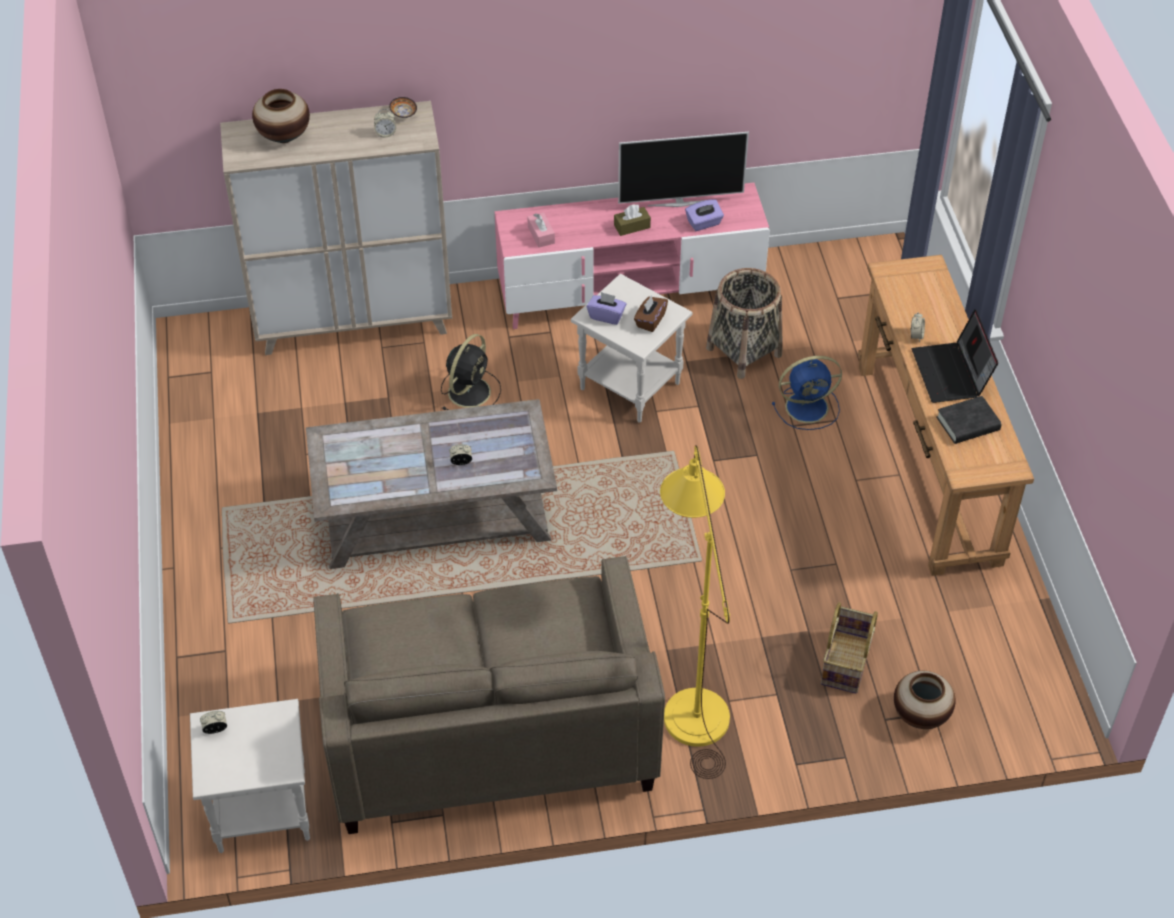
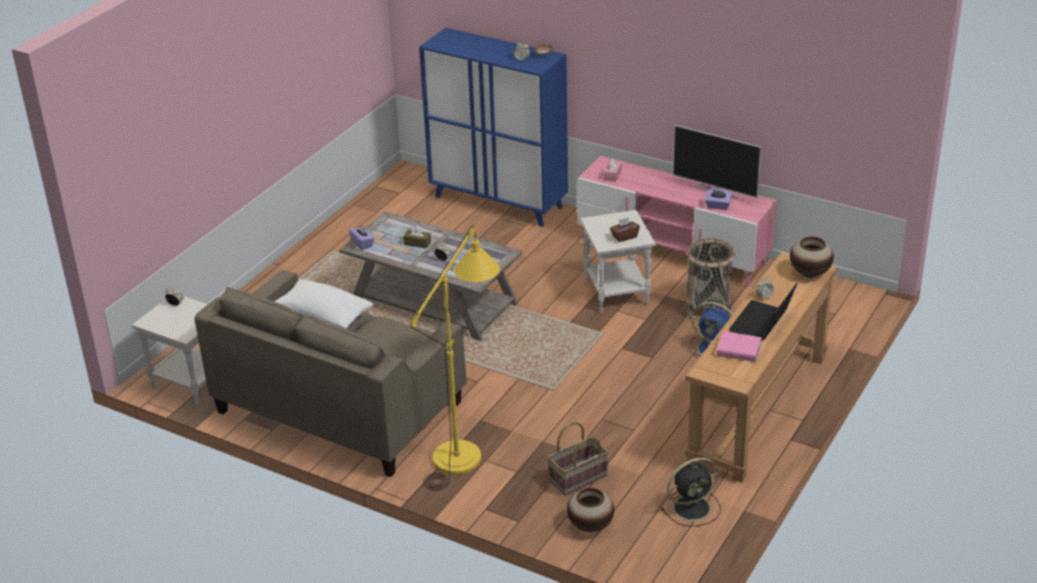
camera: 40 degrees right, 15 degrees down
(284, 136) = (468, 43): vase -> vase (810, 273)
(354, 323) = (498, 202): beige cabinet -> blue cabinet
(422, 632) = (323, 315): none -> white pillow
(470, 391) = (523, 257): black fan -> black fan (693, 507)
(606, 316) = (601, 224): purple tissue box -> purple tissue box (362, 244)
(632, 226) = (671, 191): brown tissue box -> brown tissue box (417, 243)
(968, 424) = (739, 350): black book -> pink book

